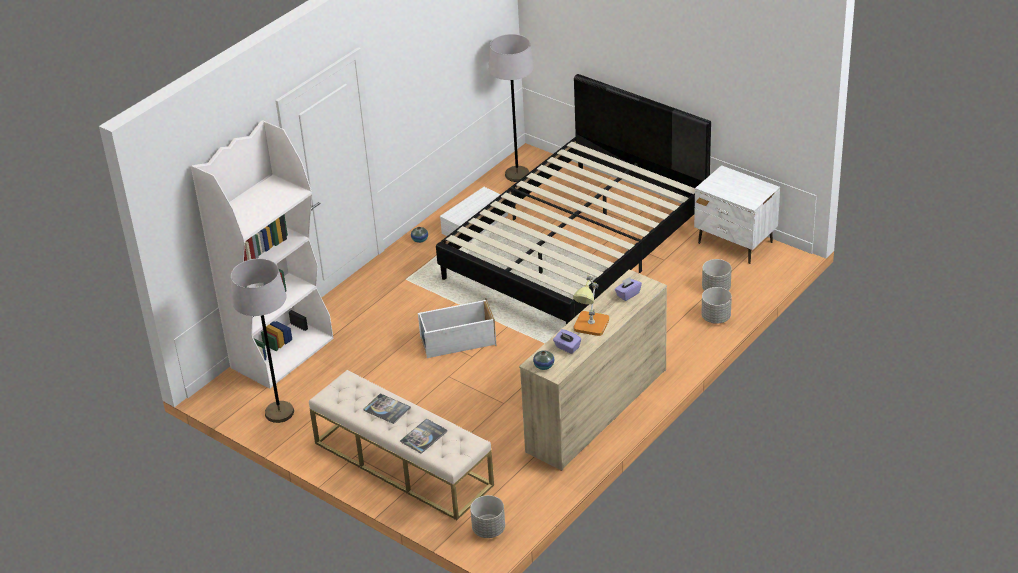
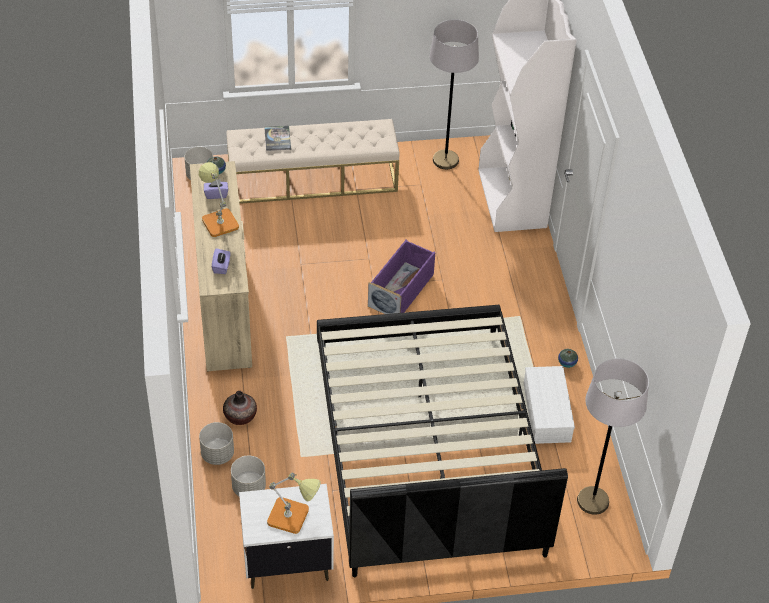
camera: 130 degrees right, 10 degrees up
(387, 409) = (328, 141): book -> none
(457, 341) = (401, 290): white storage box -> purple storage box
(675, 330) = (240, 417): none -> vase
(735, 183) = (293, 517): none -> table lamp

